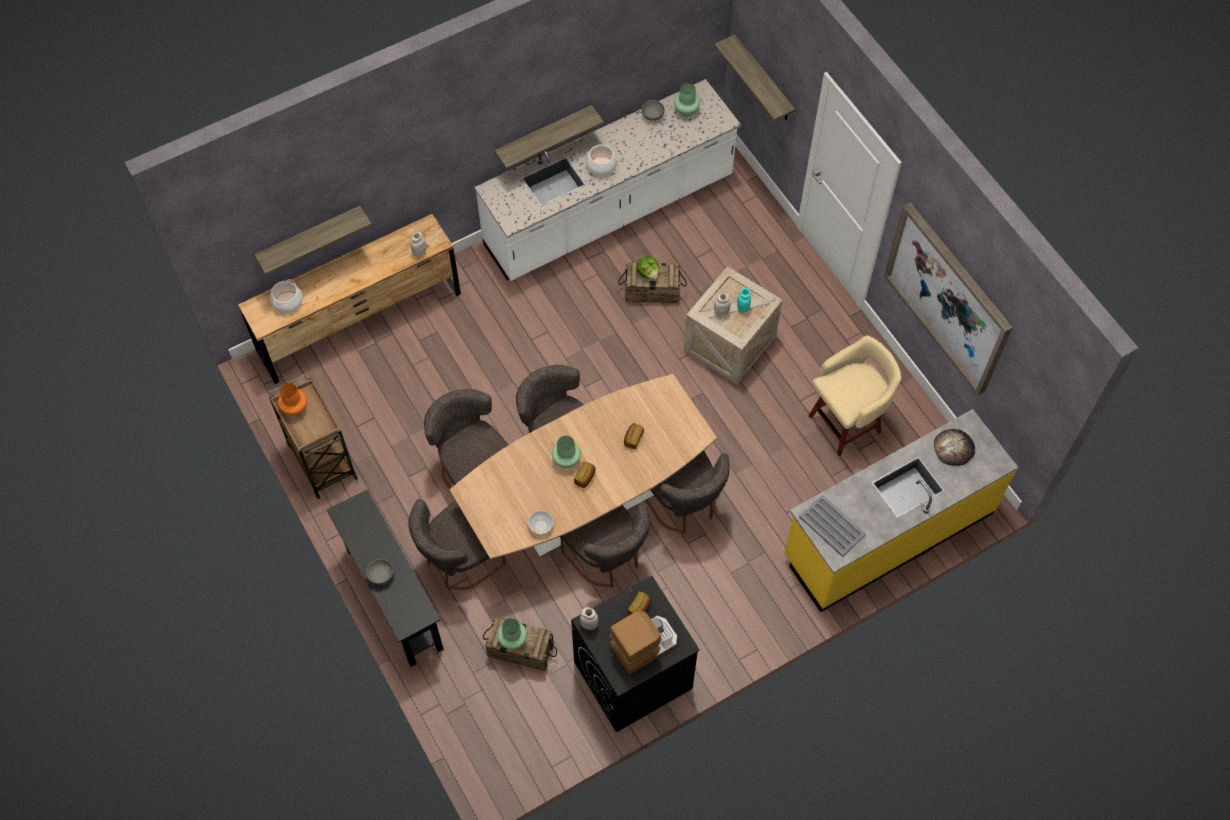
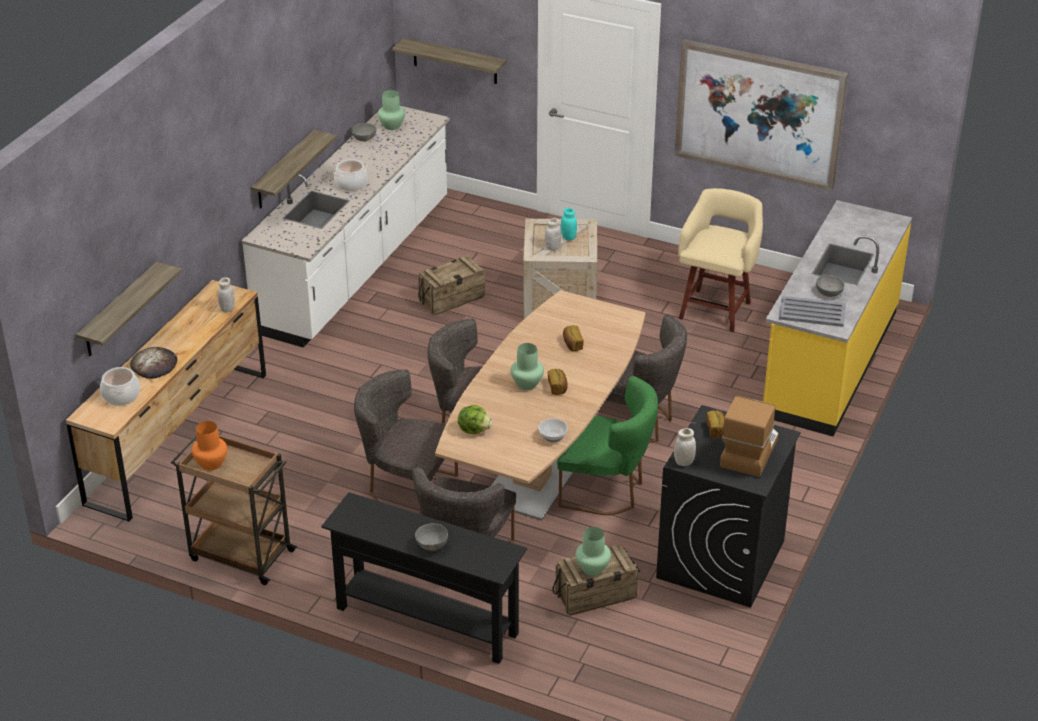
camera: 35 degrees left, 25 degrees down
(607, 558) = (606, 490): grey chair -> green chair
(648, 273) = (446, 271): lettuce -> lettuce (474, 429)
(865, 512) = (829, 293): none -> grey bowl
(953, 448) = (850, 227): bread -> bread (154, 365)

